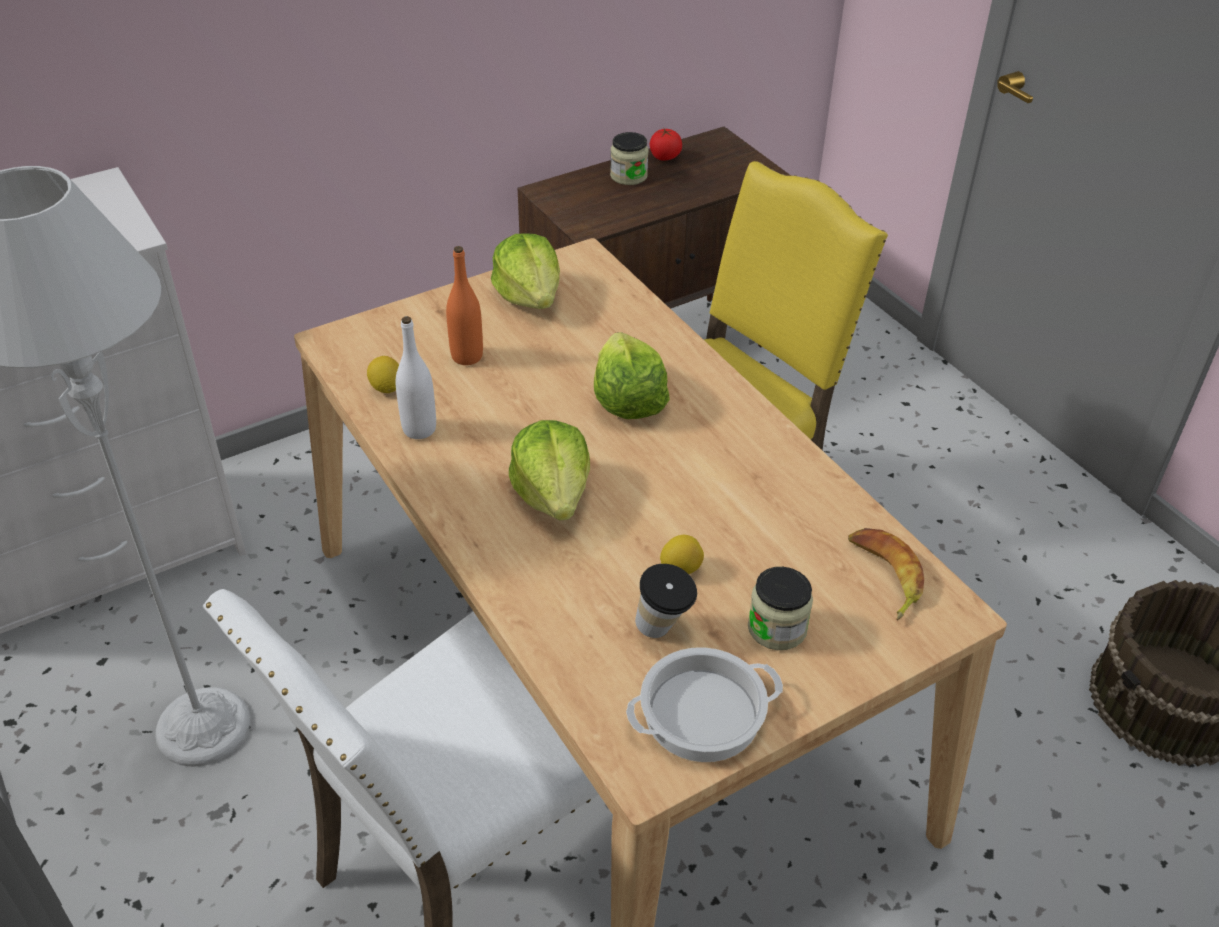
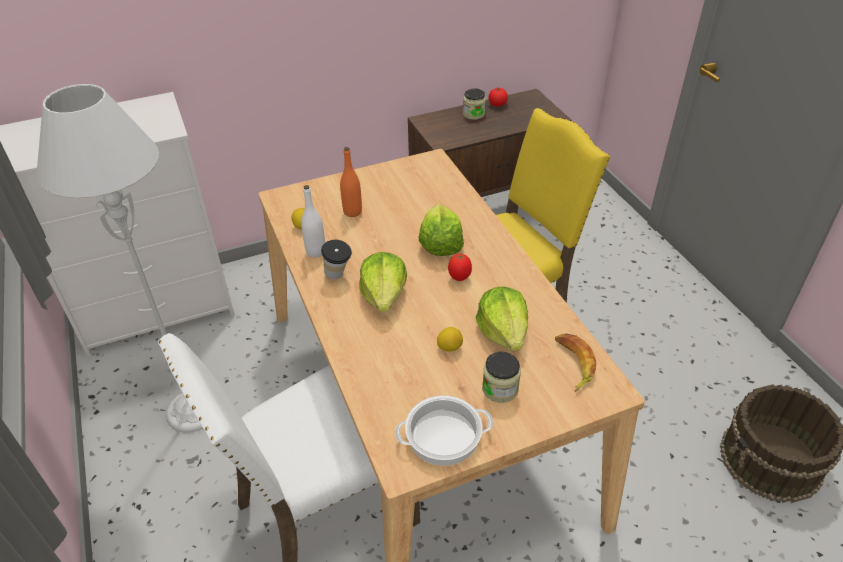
camera: 10 degrees right, 0 degrees up
(530, 295) = (396, 179): lettuce -> lettuce (503, 332)
(663, 630) = (431, 383): cup -> cup (338, 276)
(672, 452) = (459, 277): none -> tomato

